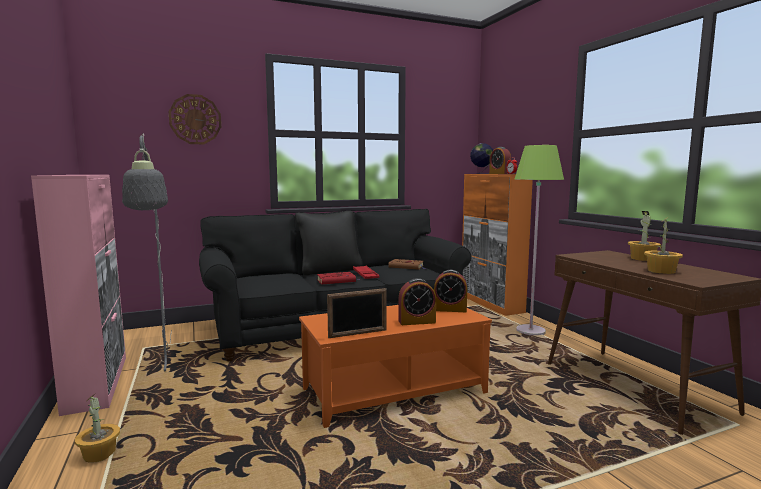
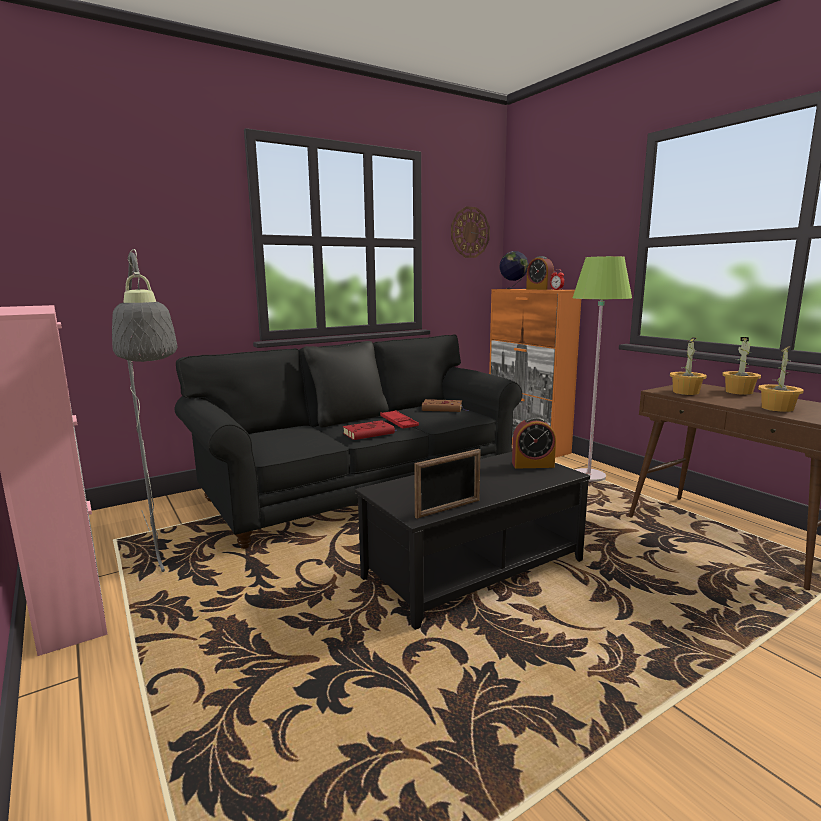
camera: 10 degrees left, 5 degrees up
(100, 454) = (128, 706): potted plant -> potted plant (686, 392)
(195, 119) = (153, 221): wall clock -> wall clock (470, 232)
(393, 391) = (473, 569): orange coffee table -> black coffee table
(417, 321) = (507, 485): alarm clock -> none

